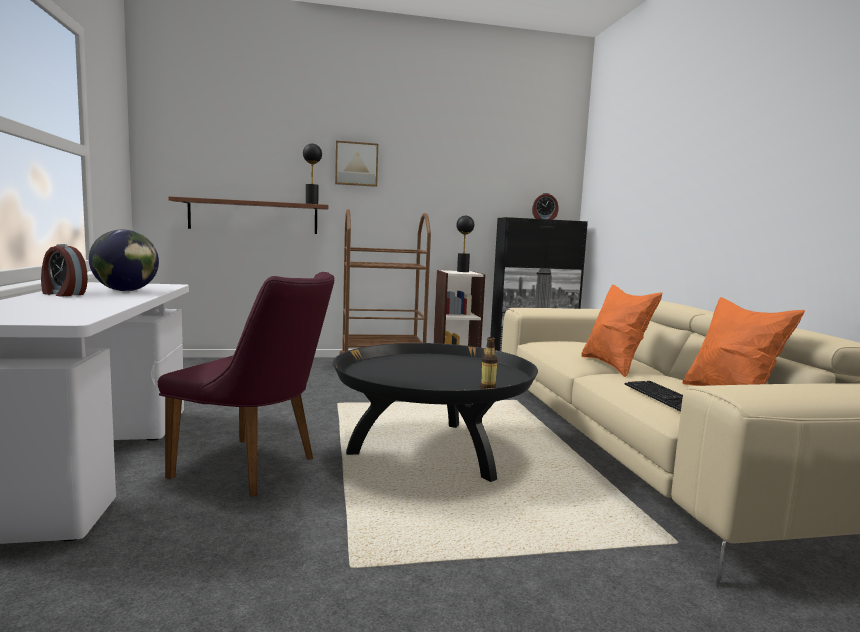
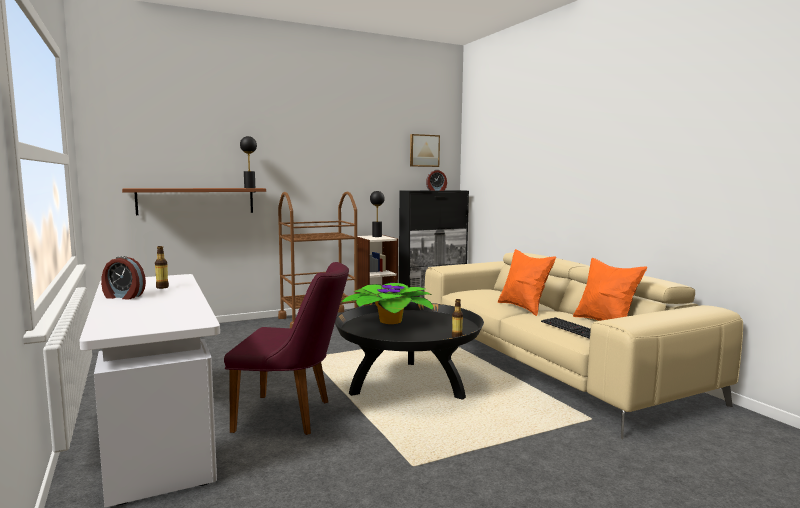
camera: 15 degrees left, 0 degrees up
(125, 291) = (162, 287): globe -> bottle
(356, 164) = (283, 151): picture -> picture (424, 150)
(416, 365) = (389, 321): none -> potted plant

